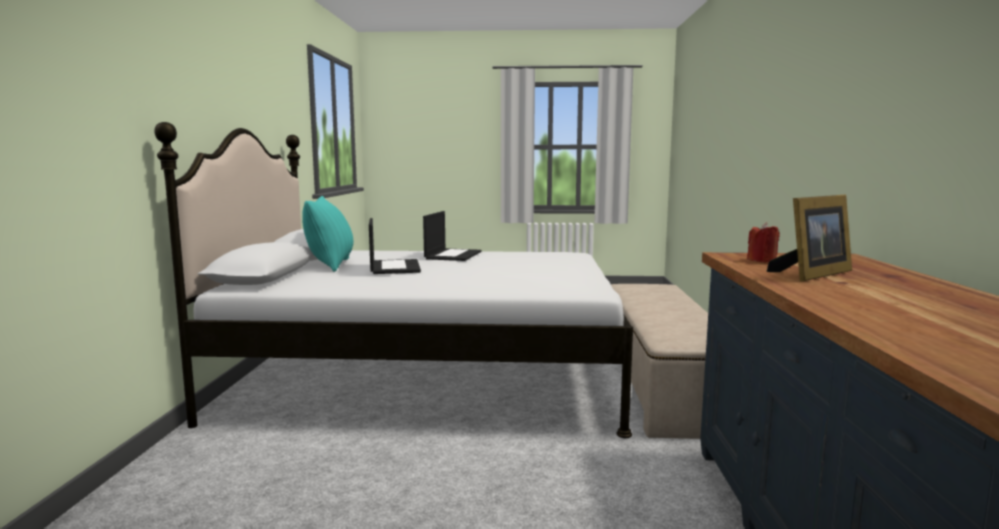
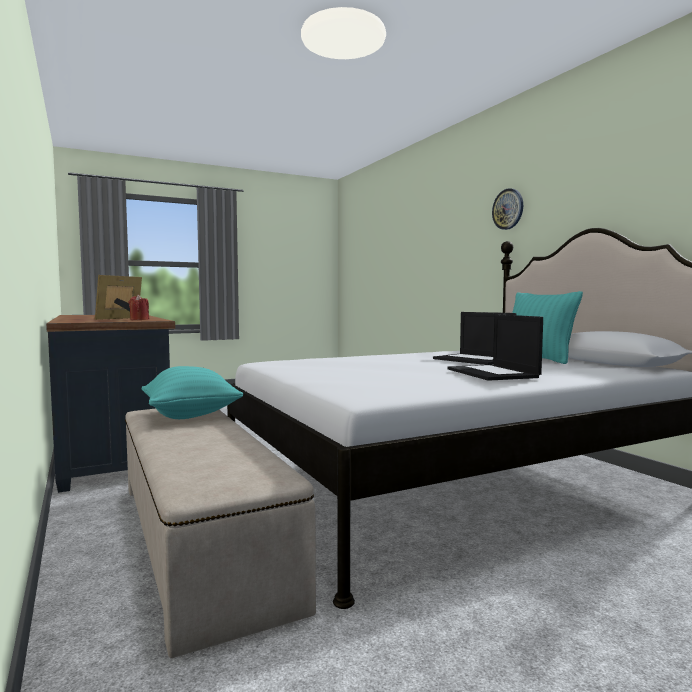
camera: 150 degrees right, 5 degrees down
(131, 61) = (508, 209): none -> wall clock
(673, 326) = (191, 416): none -> turquoise pillow

